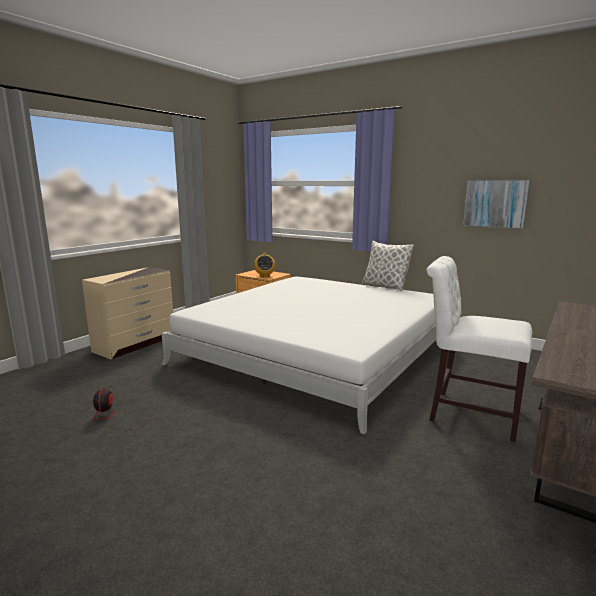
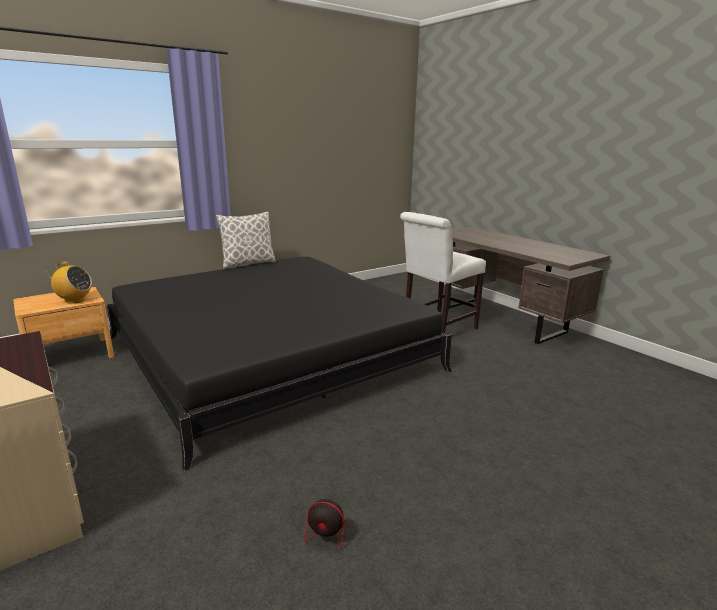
camera: 70 degrees left, 5 degrees up
(317, 351) = (269, 353): white bed -> black bed
(495, 203) = (318, 163): picture -> none

